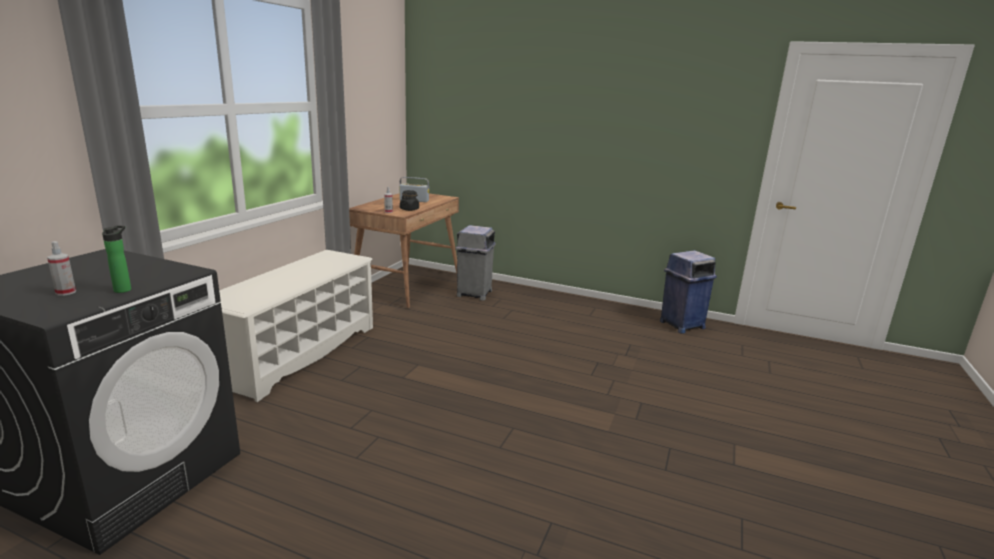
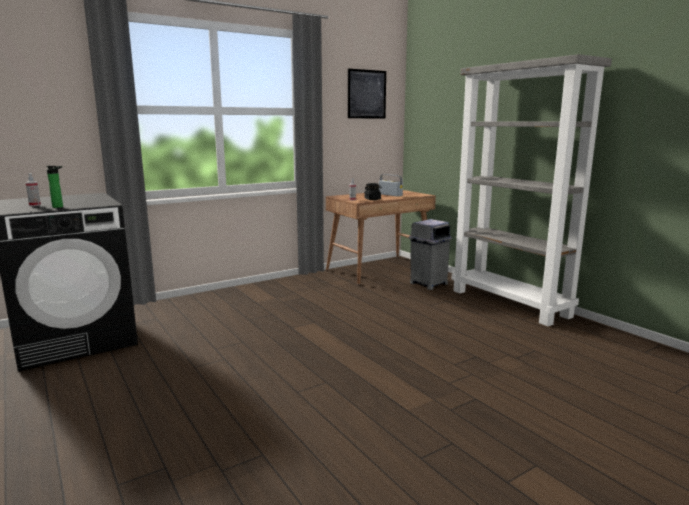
camera: 35 degrees right, 5 degrees down
(299, 353) = (245, 298): white shoe rack -> none
(375, 82) = (366, 94): none -> picture
(564, 301) = (510, 303): none -> grey bookcase
(681, 325) = (627, 347): blue trash can -> none

